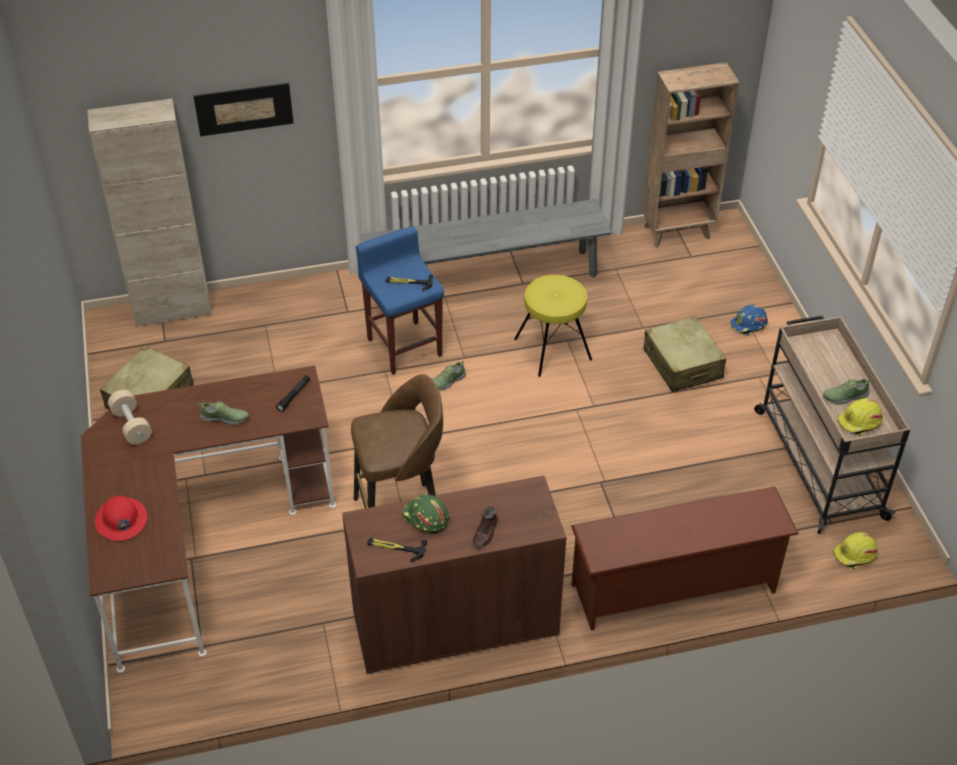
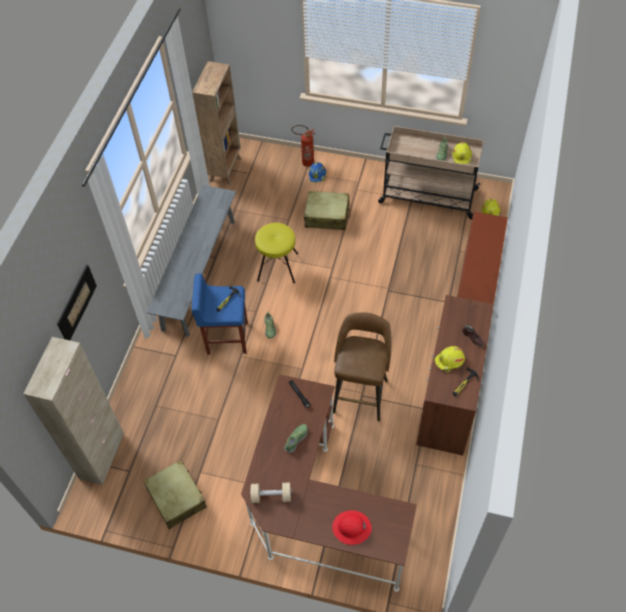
camera: 60 degrees left, 10 degrees up
(425, 518) = (449, 361): green hard hat -> yellow hard hat
(760, 303) = (304, 162): none -> fire extinguisher

